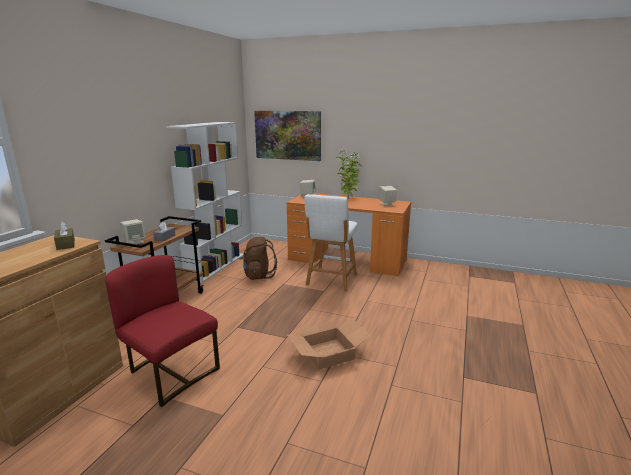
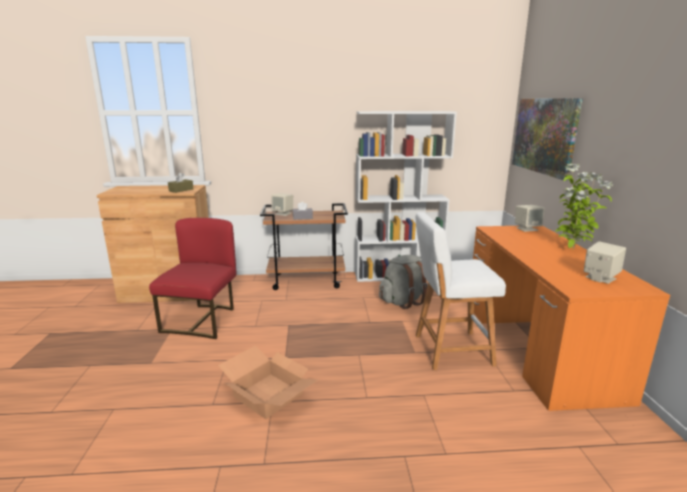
camera: 65 degrees right, 0 degrees up
(258, 276) = (403, 301): brown backpack -> grey backpack

